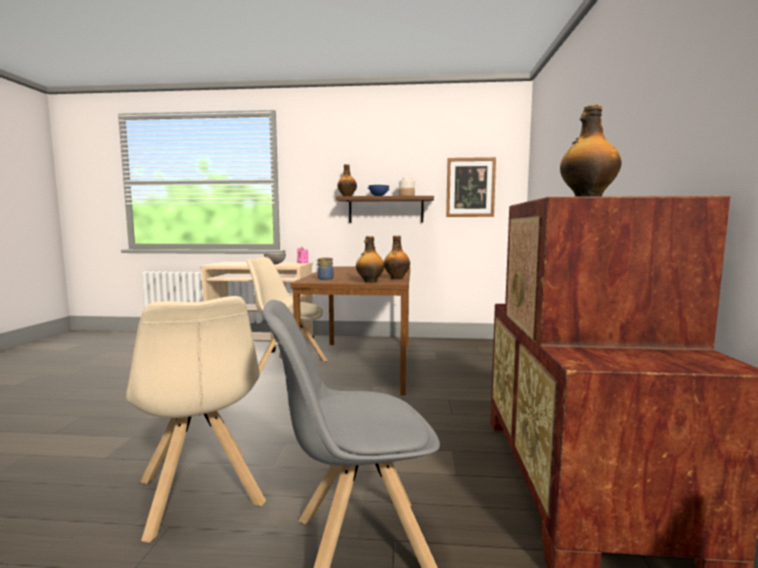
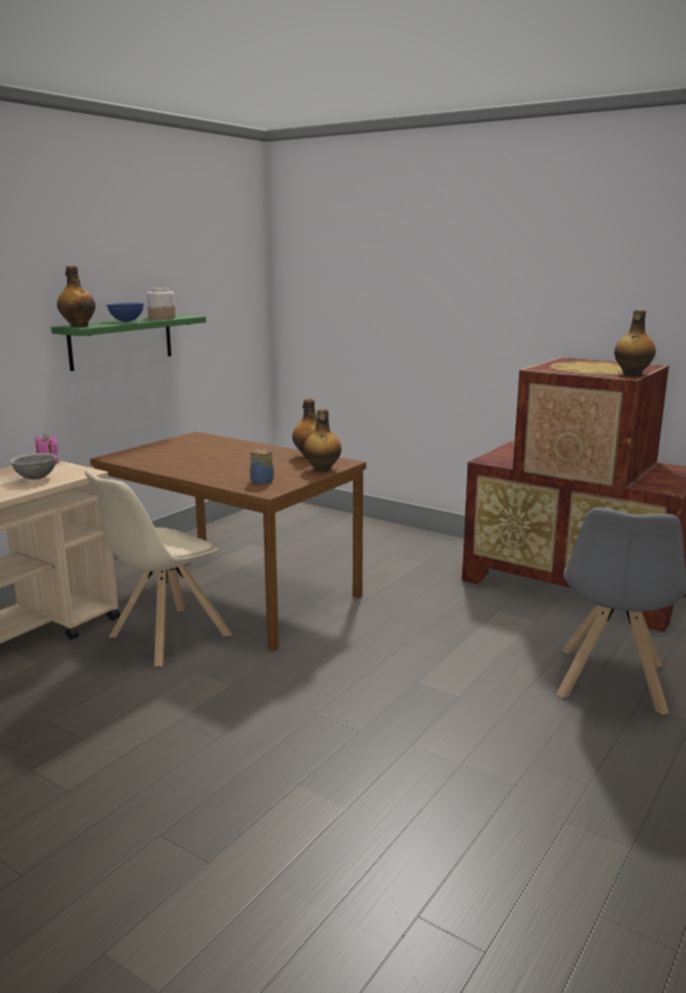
camera: 60 degrees left, 10 degrees up
(201, 496) = (490, 741): beige chair -> none
(386, 210) = (121, 341): brown shelf -> green shelf
(470, 187) = (218, 296): picture -> none

